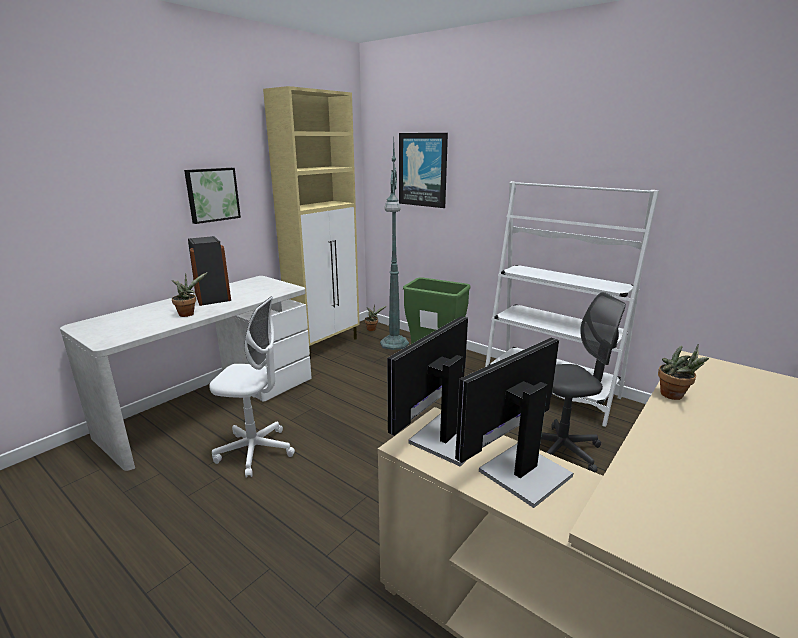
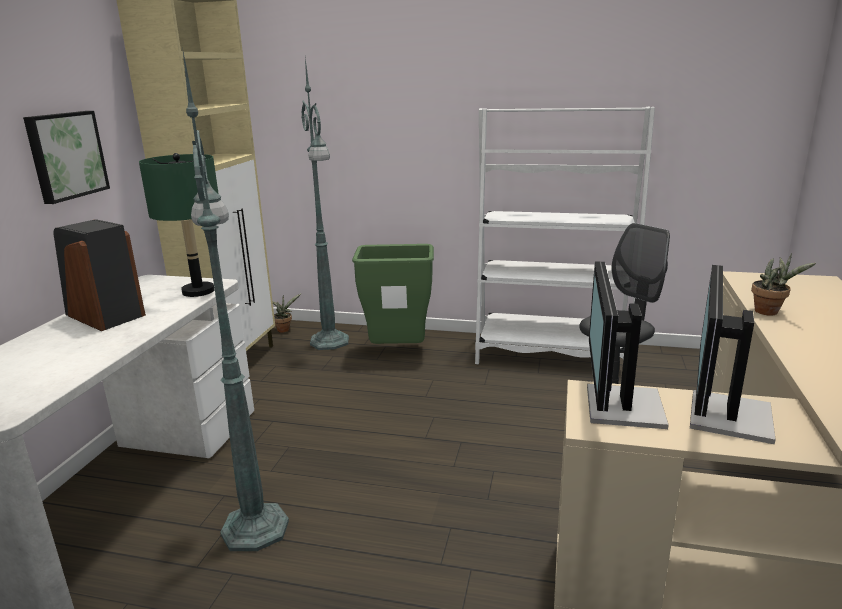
camera: 25 degrees left, 0 degrees up
(188, 314) = (99, 345): potted plant -> none
(255, 451) = (255, 525): white office chair -> green floor lamp
(275, 291) = (198, 291): none -> green table lamp
(423, 170) = (338, 102): picture -> none

